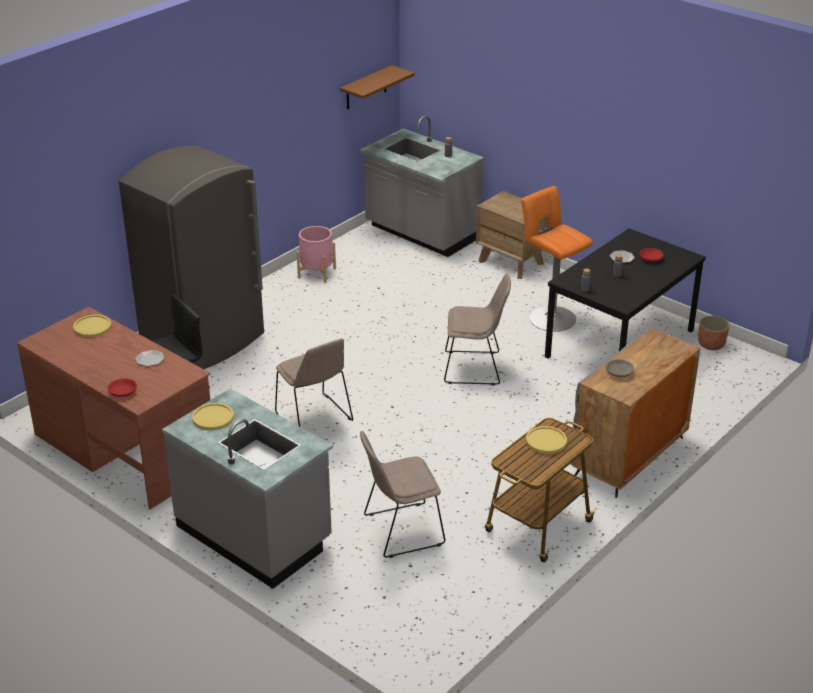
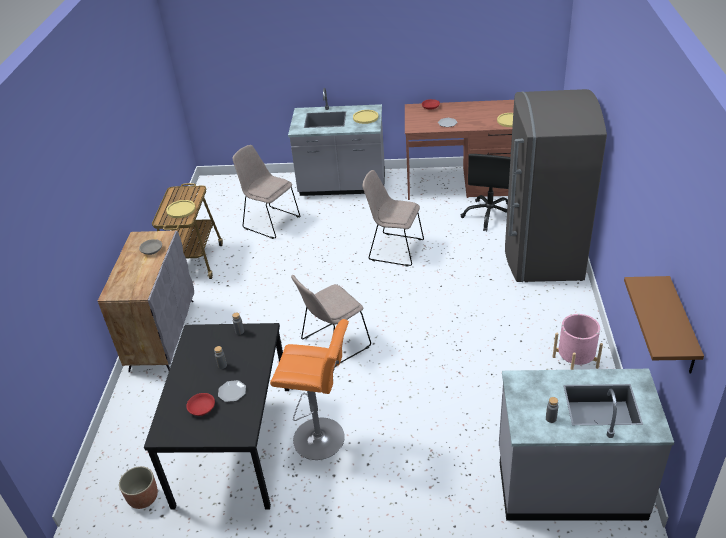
camera: 145 degrees right, 5 degrees up
(400, 531) = (270, 222): beige chair -> beige chair turned 90 degrees counterclockwise
(511, 262) = (430, 498): brown nightstand -> none

